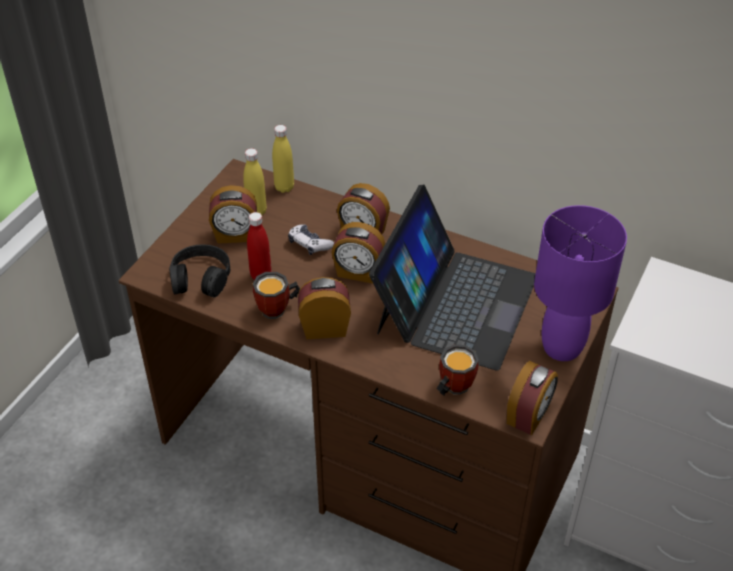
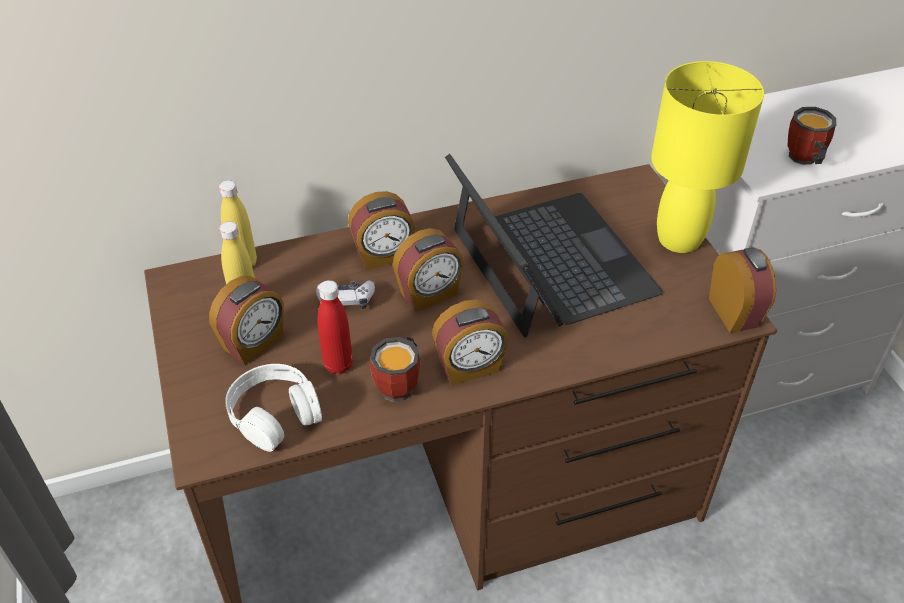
camera: 45 degrees left, 0 degrees up
(200, 278) = (274, 413): black headphones -> white headphones
(325, 327) = (469, 367): alarm clock -> alarm clock turned 150 degrees counterclockwise
(452, 387) = (648, 335): mug -> mug (802, 160)
(561, 347) = (678, 239): purple table lamp -> yellow table lamp

